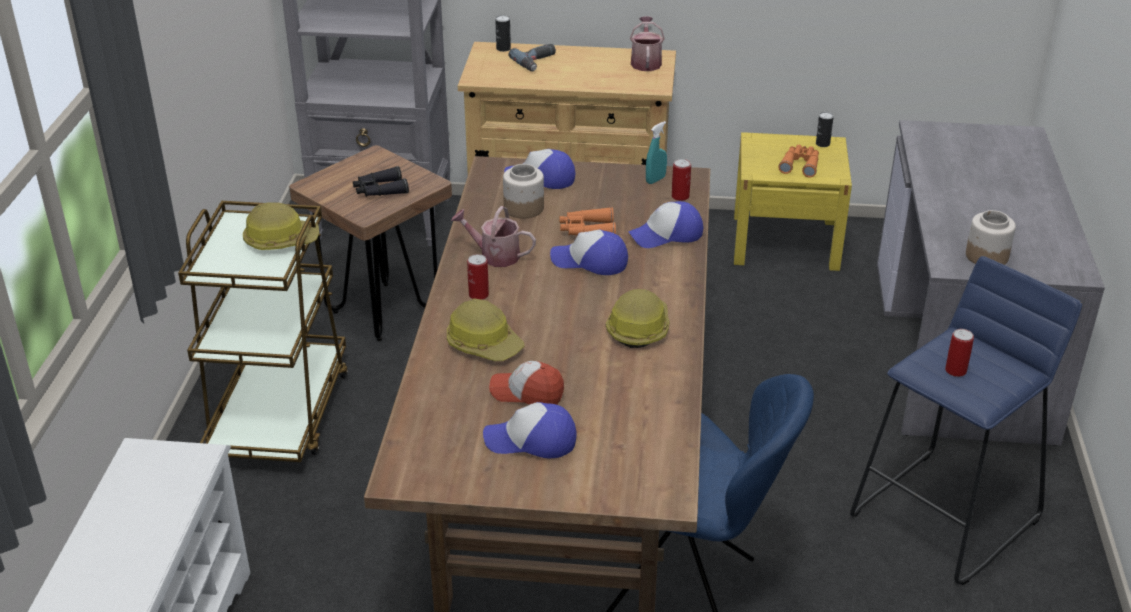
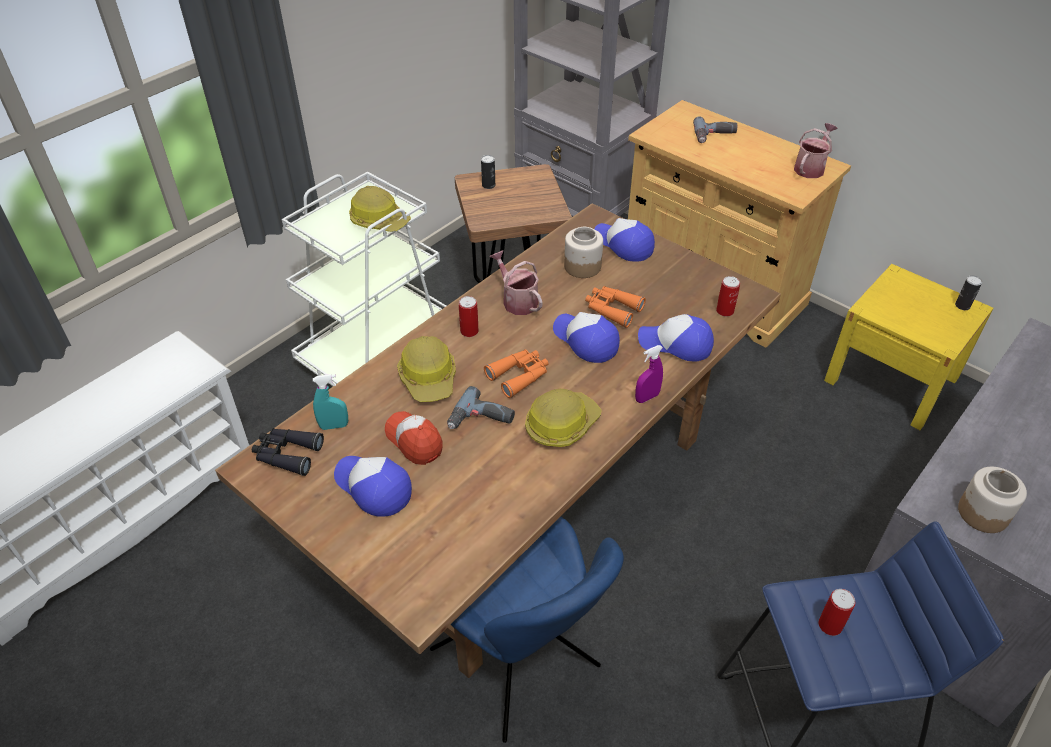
camera: 35 degrees right, 10 degrees up
(280, 413) = (378, 348): brown cart -> white cart
(380, 190) = (512, 204): black binoculars -> black binoculars (287, 454)
(503, 48) = (698, 114): can -> can (488, 185)
(568, 354) = (481, 420): none -> power drill
(655, 180) = (719, 285): turquoise spray bottle -> turquoise spray bottle (334, 426)
(685, 281) = (647, 397): none -> purple spray bottle
(800, 165) = (919, 318): orange binoculars -> orange binoculars (519, 376)

